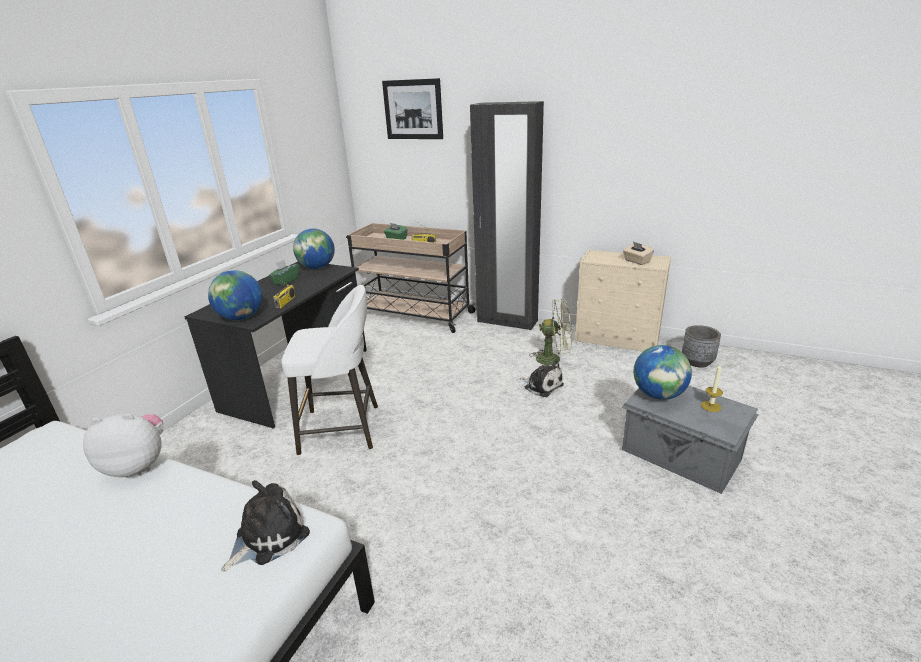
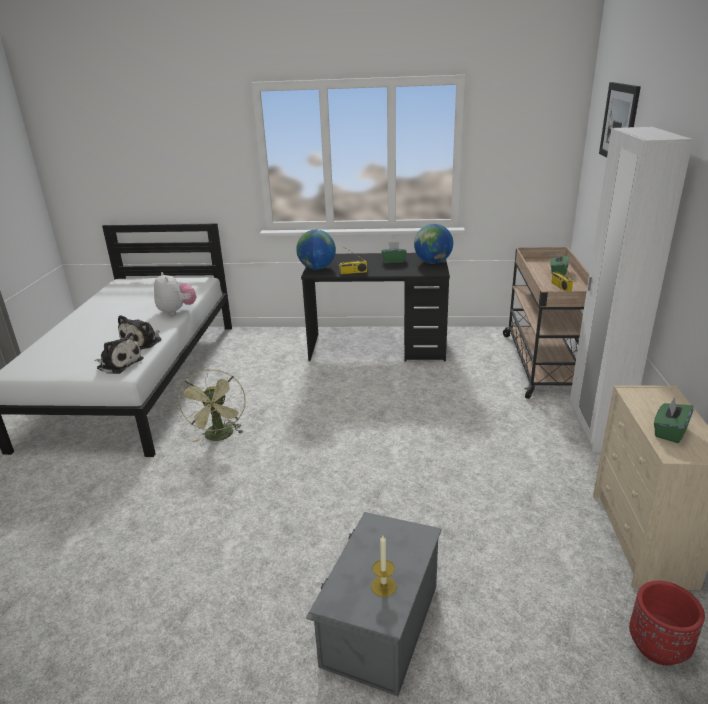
camera: 70 degrees right, 0 degrees up
(343, 429) = (322, 389): white stool -> none
(507, 321) = (595, 428): black wardrobe -> white wardrobe
(542, 385) = (461, 484): plush toy -> plush toy (143, 342)
(554, 359) = (530, 484): green fan -> green fan (220, 437)
(636, 261) = (669, 431): beige tissue box -> green tissue box
(658, 395) = (390, 536): globe -> none
(697, 362) = (657, 646): grey planter -> red planter

